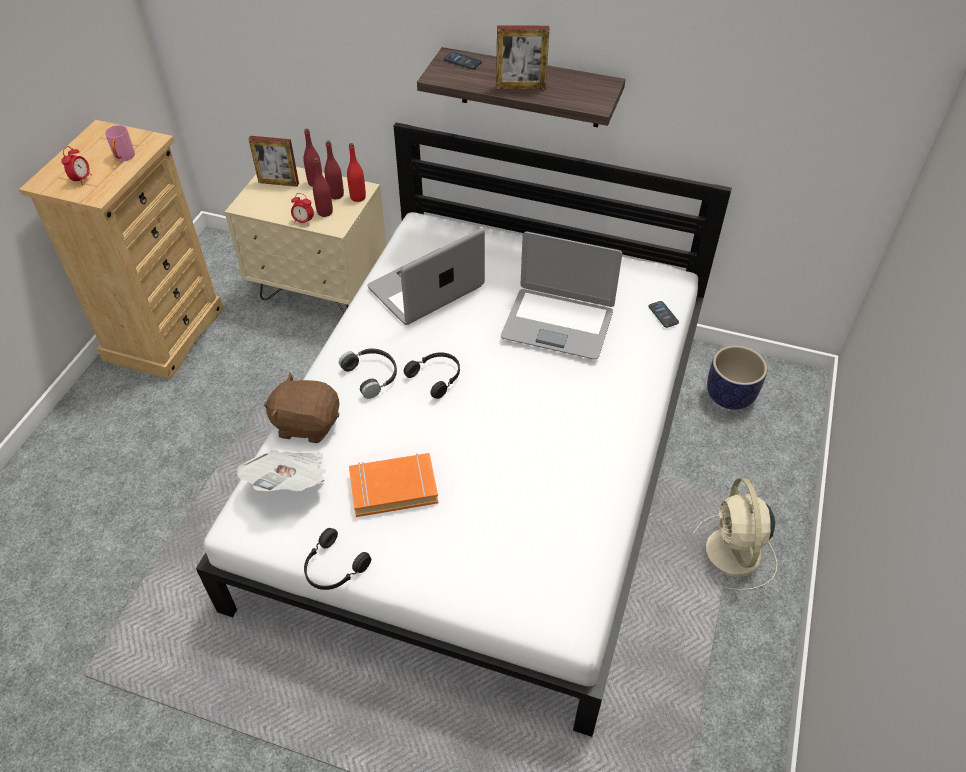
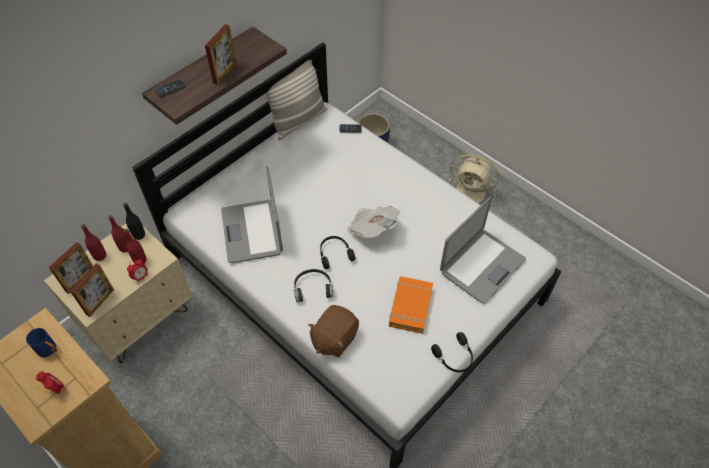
camera: 65 degrees left, 5 degrees up
(123, 158) = (50, 350): pink mug -> blue mug
(258, 207) = (100, 302): none -> picture frame
(290, 482) = (379, 362): newspaper -> newspaper (373, 228)
(358, 197) = (139, 235): red bottle -> black bottle
(558, 323) = (328, 177): laptop -> laptop (481, 266)
(635, 260) = (298, 121): none -> pillow

